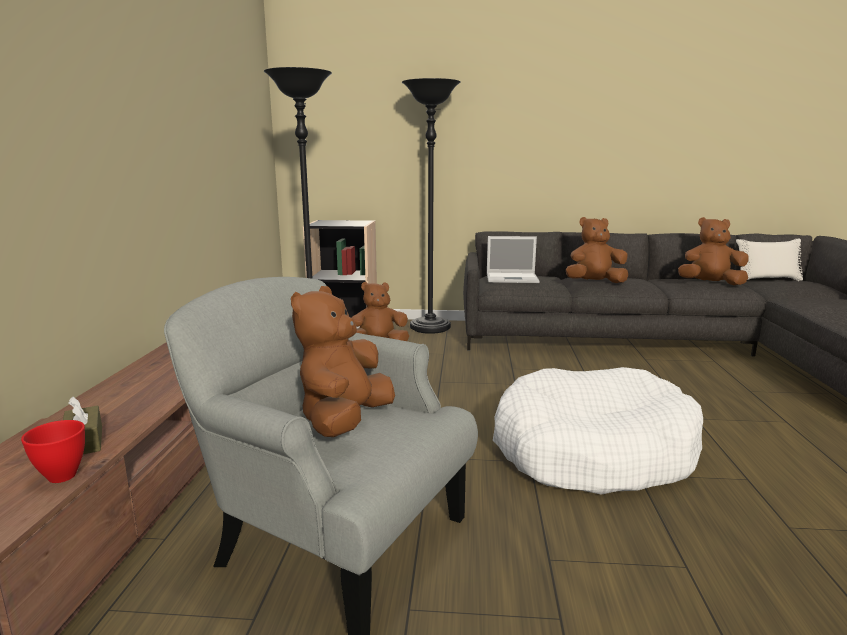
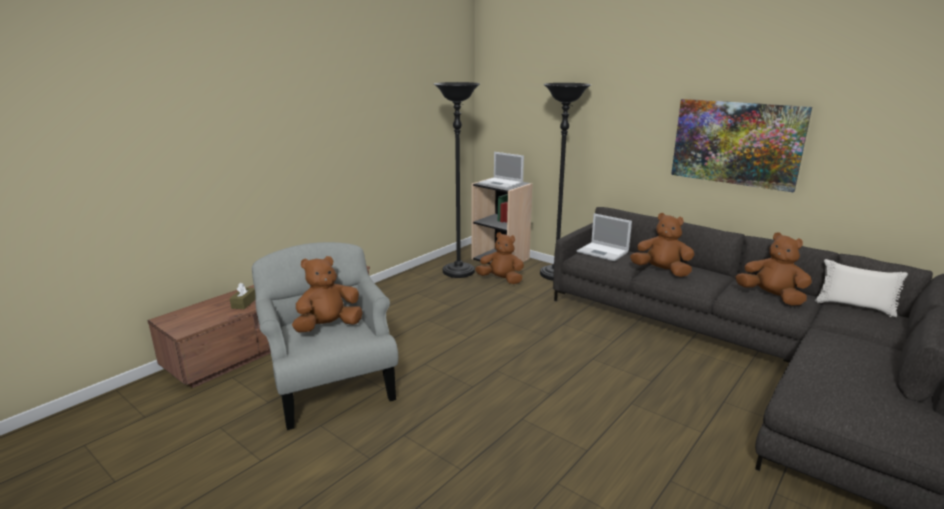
camera: 35 degrees right, 5 degrees up
(63, 477) = (222, 316): red bowl -> none
(341, 223) = (501, 183): none -> laptop
(592, 451) = (518, 395): white dog bed -> none
(621, 140) = (736, 143): none -> picture

